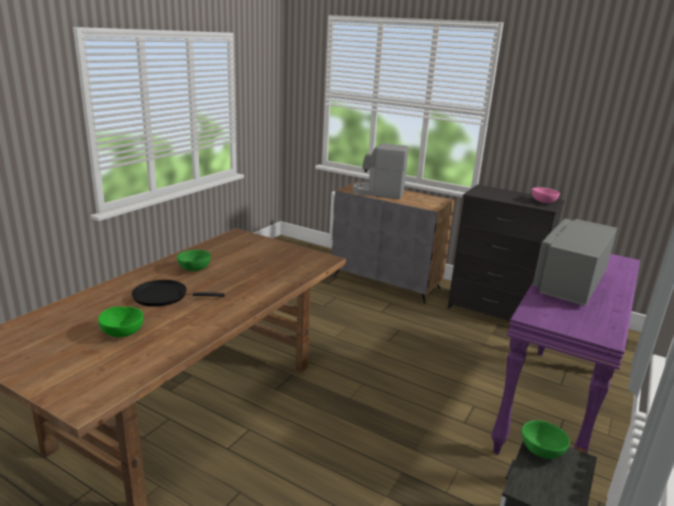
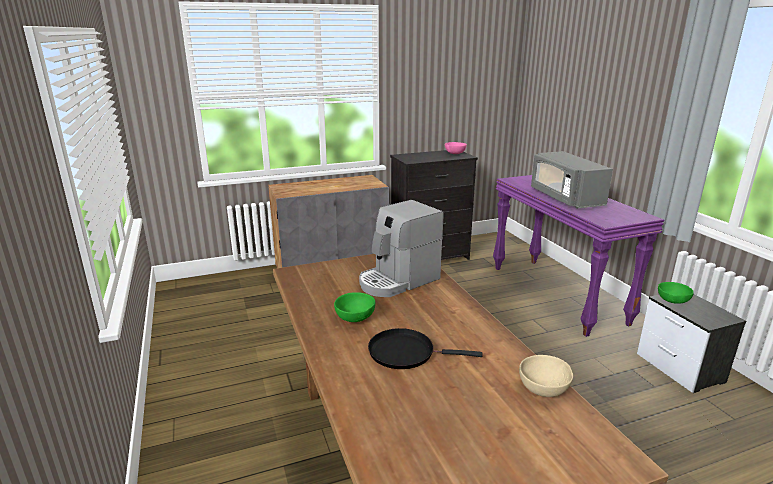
camera: 50 degrees left, 0 degrees up
(123, 332) = (473, 399): green bowl -> none
(158, 357) = (544, 389): none -> beige bowl
(164, 296) = (406, 352): black frying pan -> black frying pan turned 60 degrees clockwise
(378, 192) = (313, 188): coffee machine -> coffee machine (398, 281)

